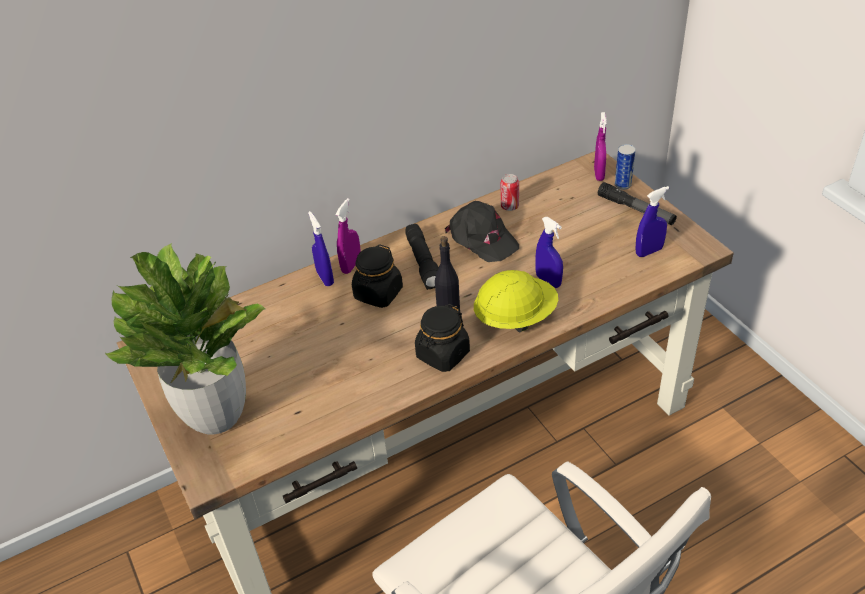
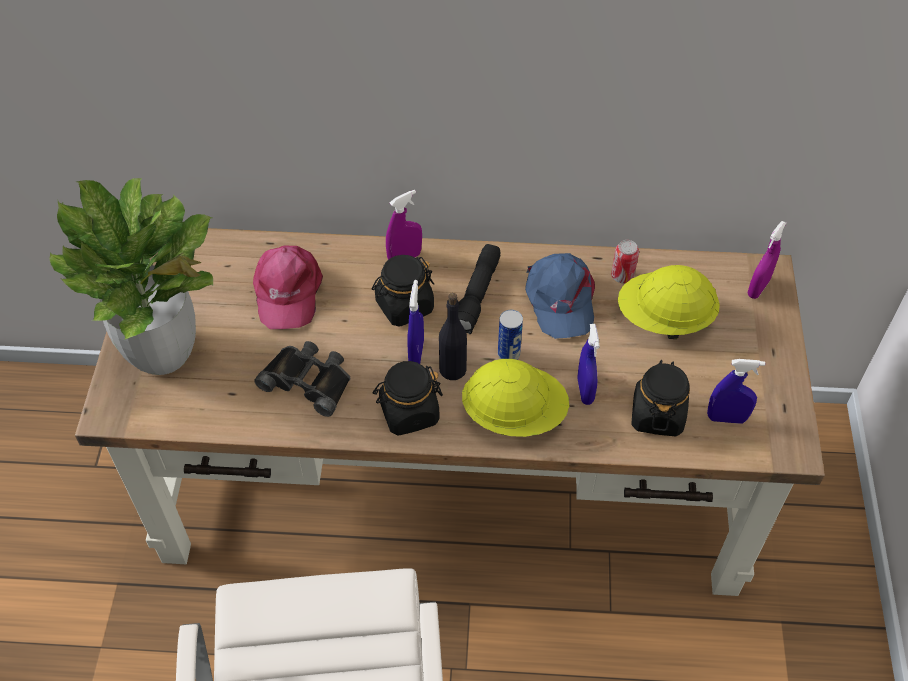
camera: 30 degrees right, 10 degrees up
(281, 327) = (287, 291): none -> pink cap
(325, 278) = (369, 259): blue spray bottle -> blue spray bottle (416, 352)
(350, 373) = (308, 380): none -> black binoculars
(482, 238) = (560, 299): black cap -> blue cap
(559, 217) = (664, 319): none -> yellow hard hat
(606, 271) = (657, 414): none -> black jar
(622, 185) = (773, 317): can -> can (508, 354)
(636, 210) = (759, 357): flashlight -> none

